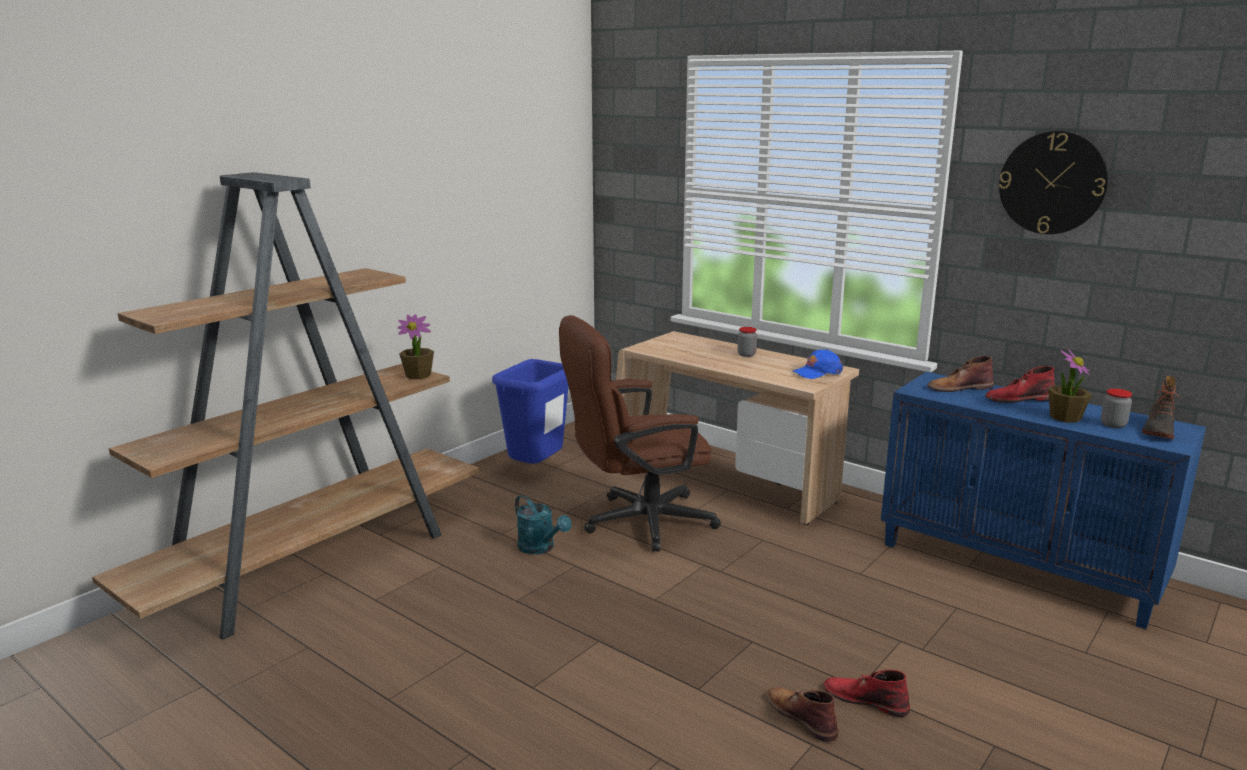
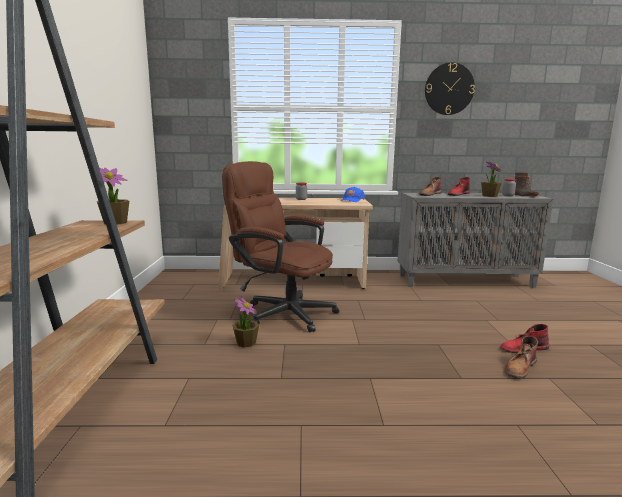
camera: 40 degrees left, 5 degrees down
(535, 471) = (171, 304): blue trash can -> none
(540, 548) = (246, 343): turquoise watering can -> potted plant
(637, 523) = (282, 311): brown office chair -> brown office chair turned 90 degrees clockwise
(801, 716) = (520, 367): brown boot -> brown boot turned 60 degrees counterclockwise
(1018, 568) = (465, 281): blue cabinet -> grey cabinet

